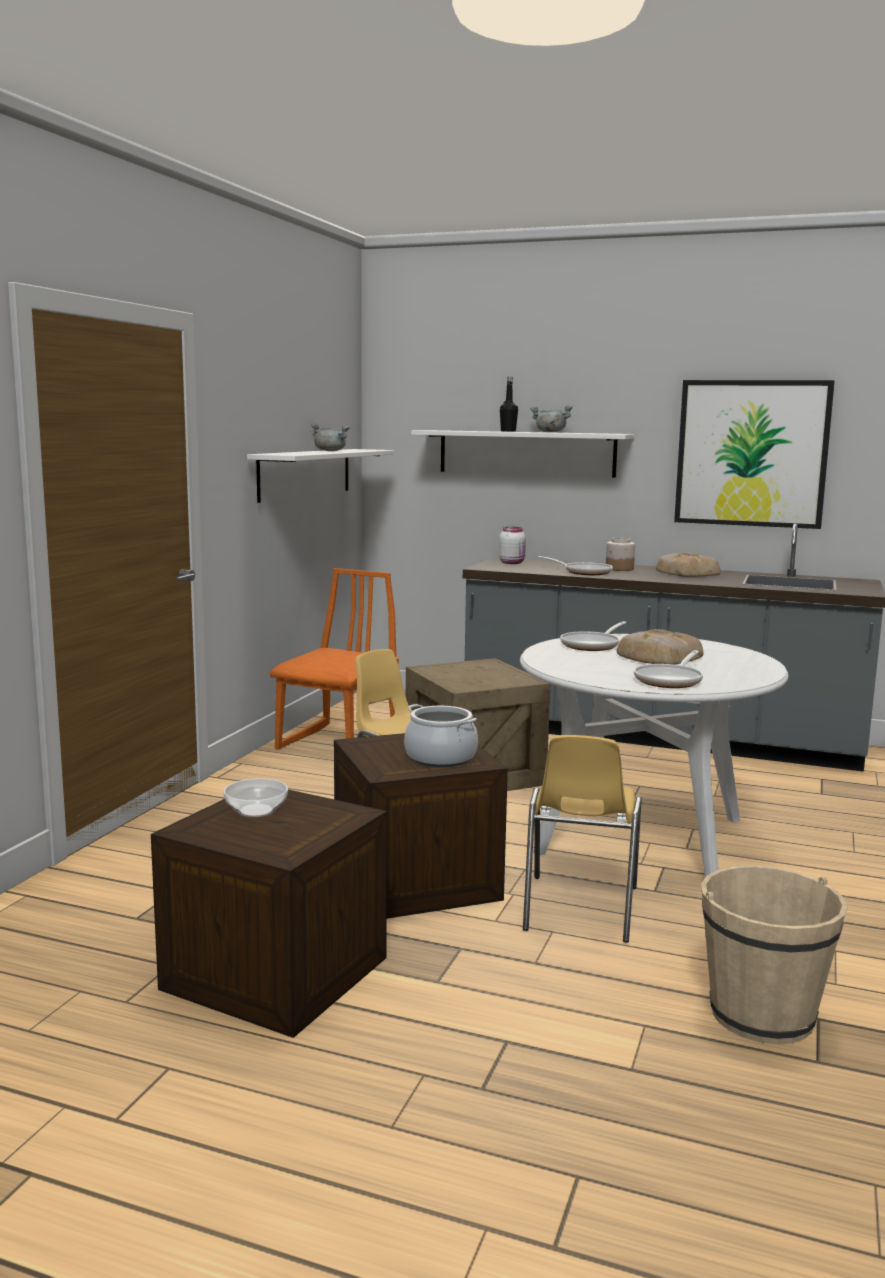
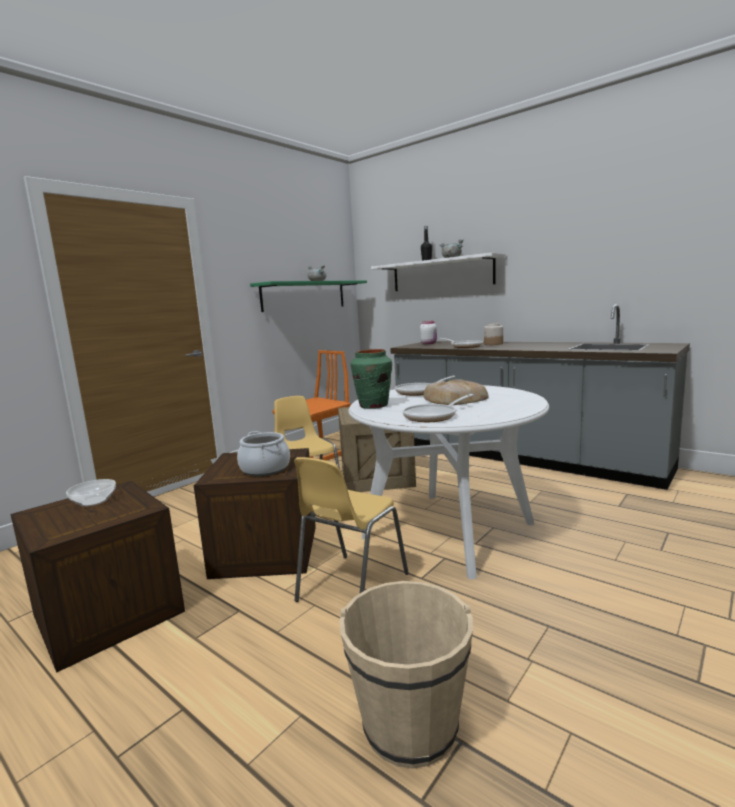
camera: 20 degrees right, 0 degrees up
(305, 473) = (304, 296): white shelf -> green shelf
(565, 666) = (373, 406): none -> green vase
(687, 572) = (538, 344): bread -> none
(751, 453) = (586, 257): picture -> none

